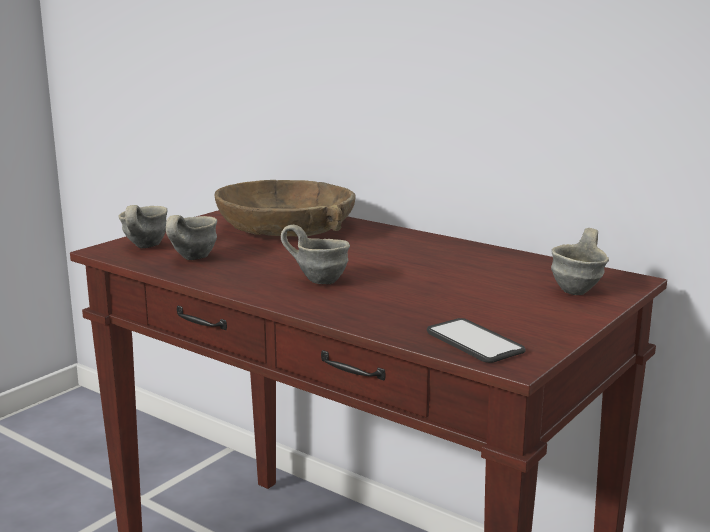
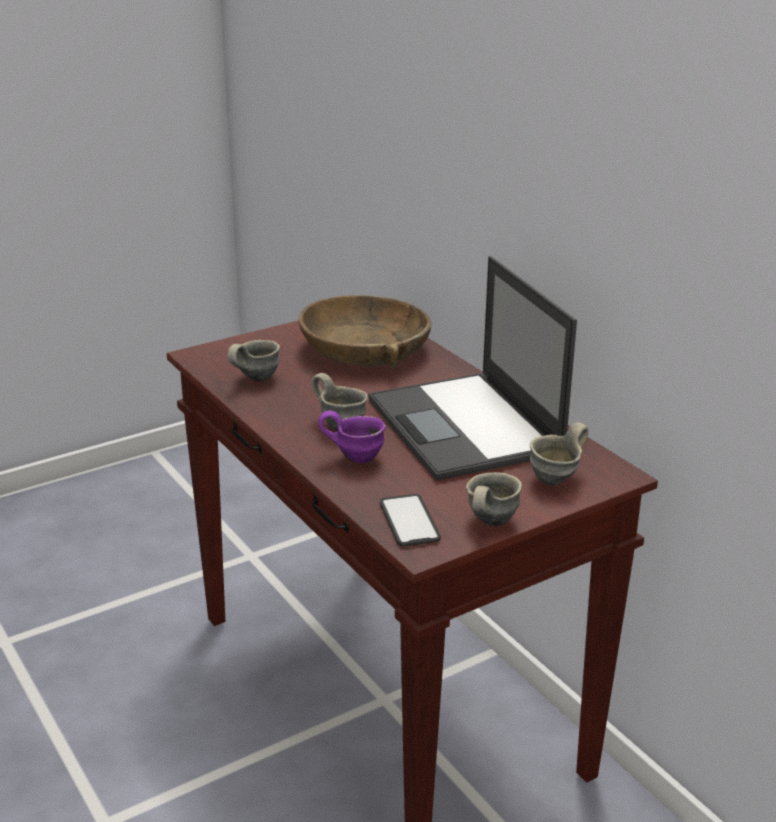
camera: 20 degrees right, 10 degrees up
(142, 247) = (225, 357): grey mug -> grey mug (487, 522)
(360, 301) = (355, 457): none -> purple mug
(447, 266) = (466, 427): none -> laptop

